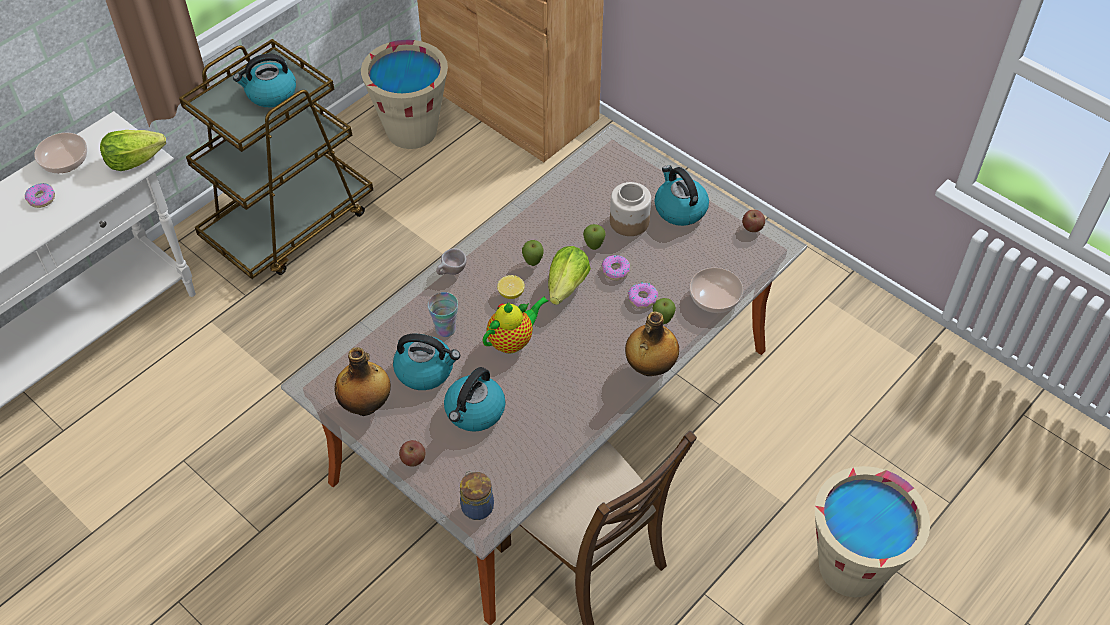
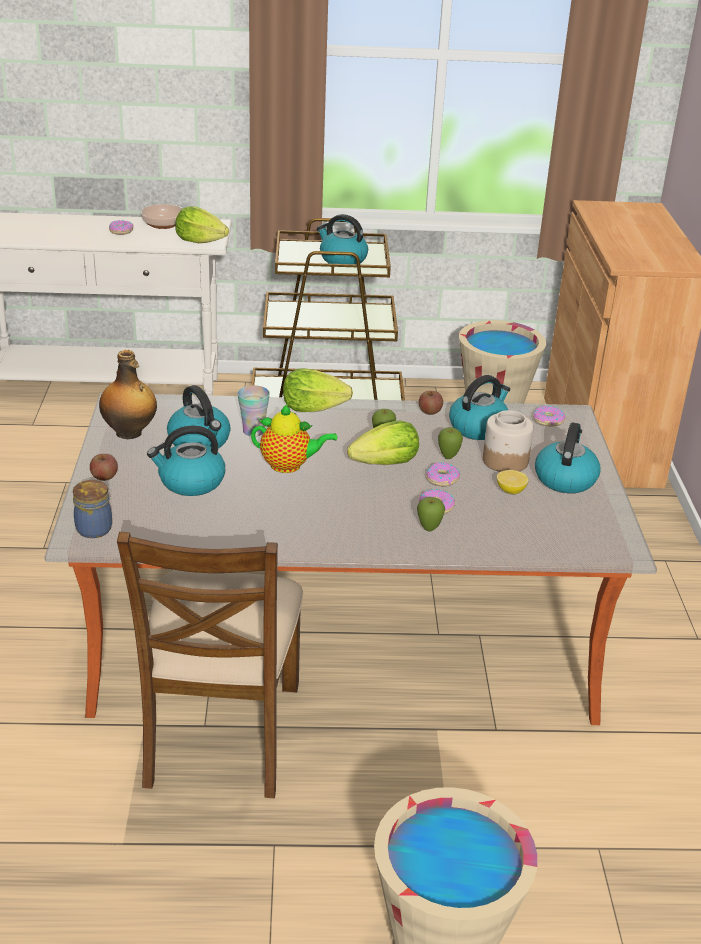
camera: 45 degrees right, 20 degrees down
(451, 273) = (312, 408): beige cup -> lettuce
(511, 293) = (335, 442): lemon -> lemon (510, 490)
(576, 202) = (478, 427): none -> kettle
(606, 160) = (548, 420): none -> donut
(649, 367) = (367, 546): bottle -> none
(713, 298) = (500, 544): bowl -> none
(752, 227) = (617, 526): apple -> apple (430, 411)

